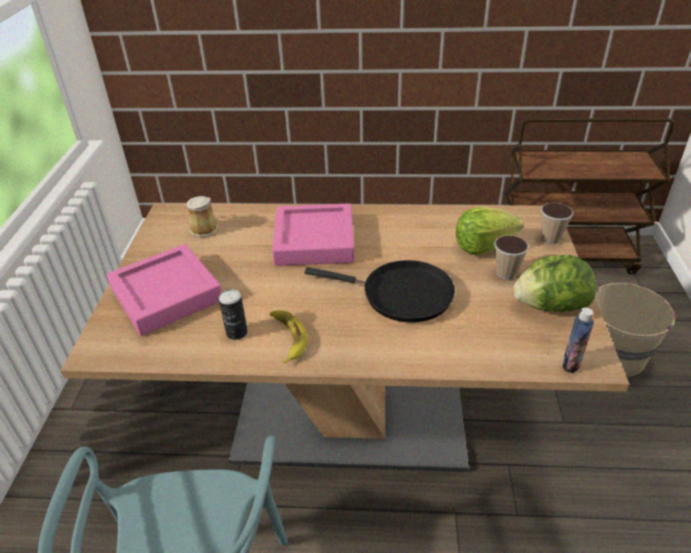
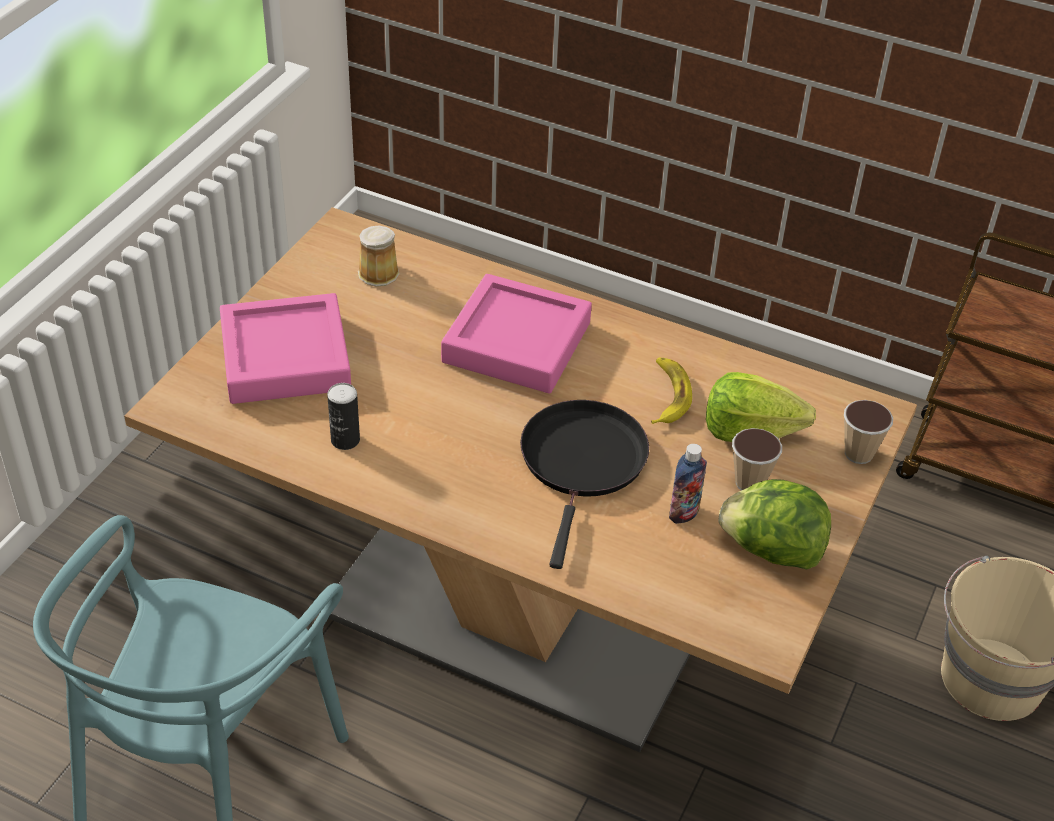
camera: 20 degrees right, 5 degrees up
(287, 337) = (403, 468): banana -> banana (667, 395)
(401, 295) = (583, 463): black frying pan -> black frying pan turned 120 degrees counterclockwise
(571, 363) = (736, 633): bottle -> bottle (684, 513)

